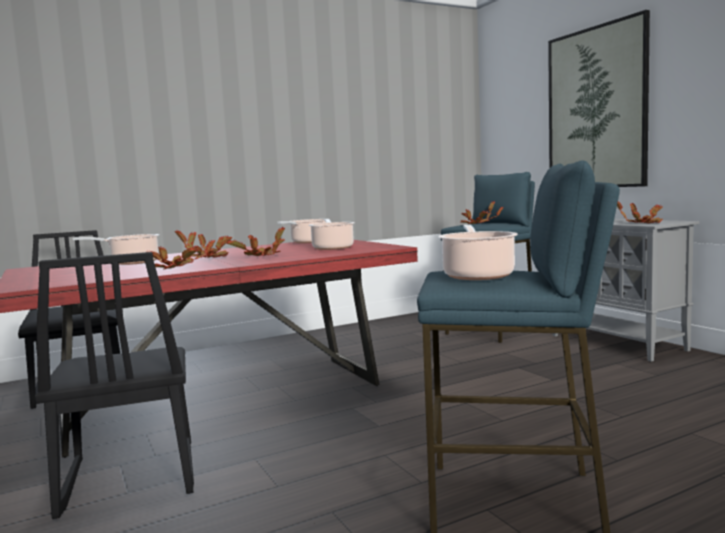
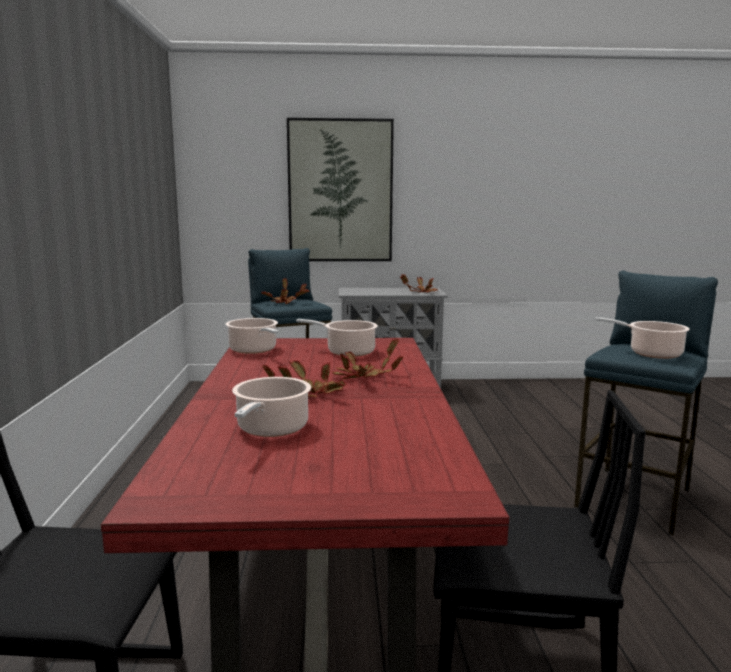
camera: 65 degrees left, 5 degrees up
(177, 267) = (390, 412): potted plant -> none

